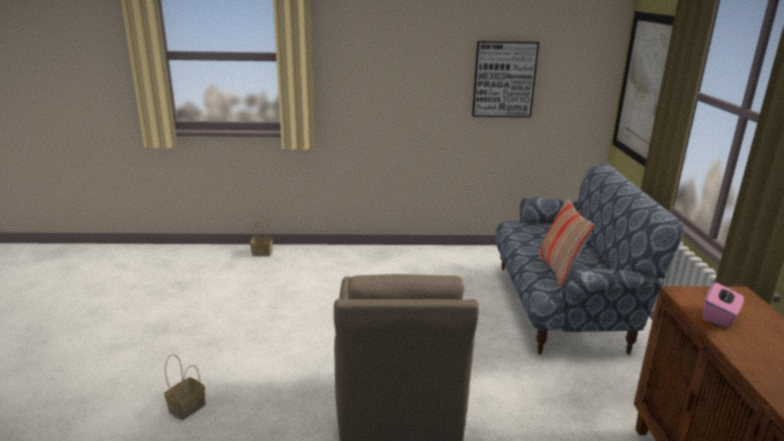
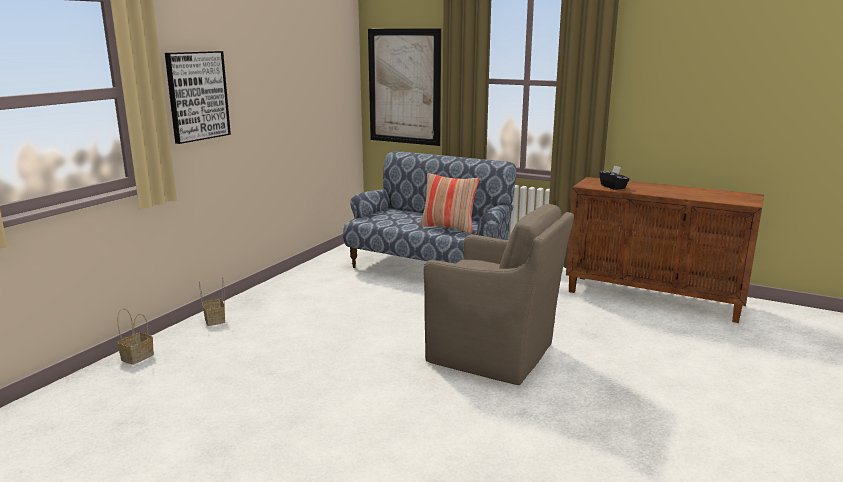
camera: 60 degrees left, 5 degrees down
(186, 408) = (396, 451): basket -> basket (215, 320)
(504, 79) = (300, 95): picture -> picture (197, 96)
(719, 317) = (613, 187): pink tissue box -> black tissue box

